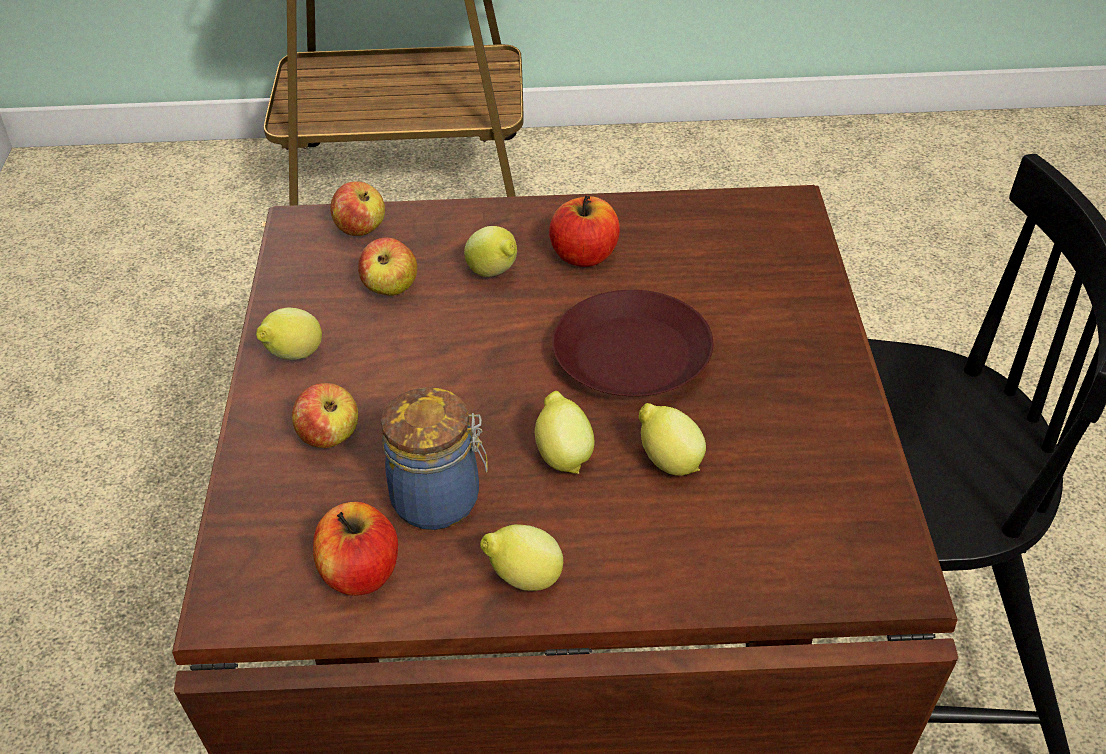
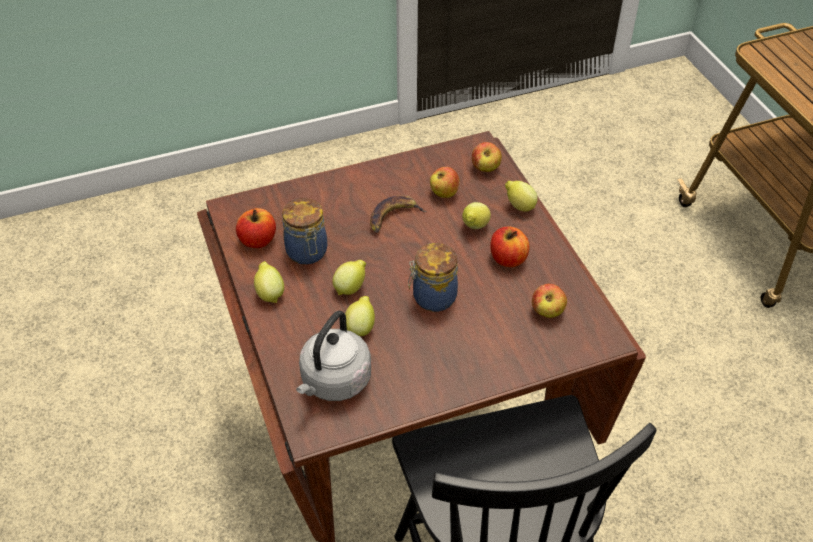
camera: 70 degrees right, 5 degrees up
(293, 357) = (380, 176): lemon -> lemon (519, 206)
(329, 438) = (333, 205): apple -> apple (547, 311)
(412, 363) = (393, 217): none -> banana
(633, 357) = (432, 297): brown plate -> jar
(786, 524) = (334, 382): none -> grey kettle

